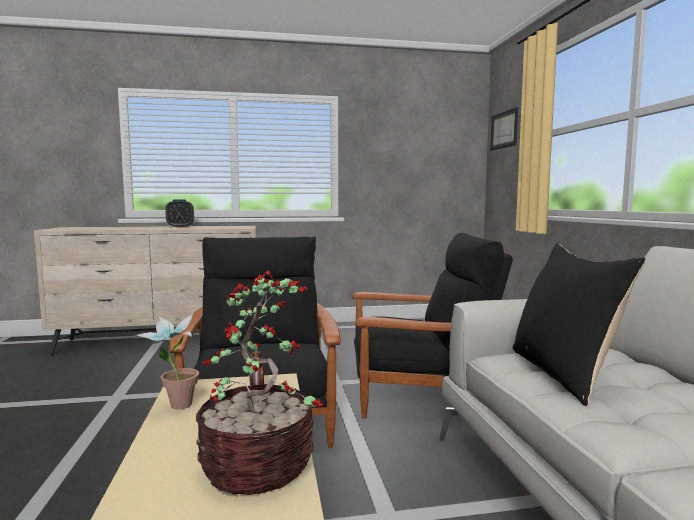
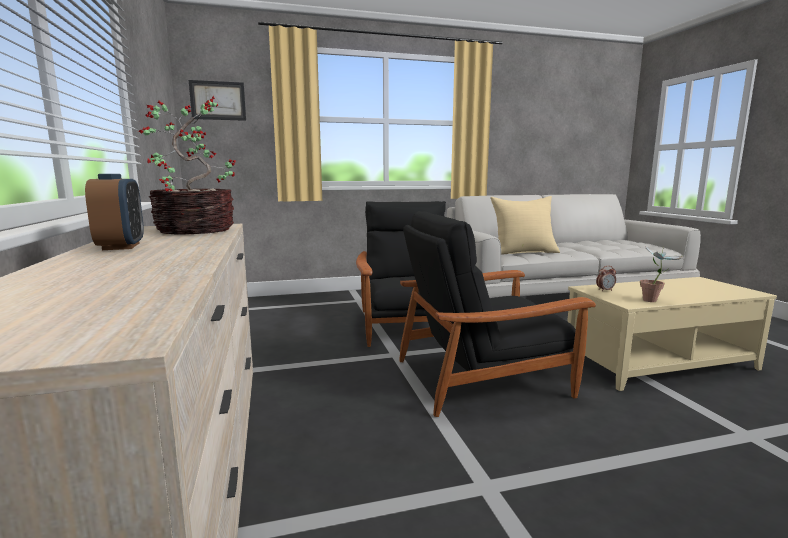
camera: 95 degrees left, 5 degrees up
(260, 466) = (670, 284): potted plant -> potted plant (197, 230)
(564, 374) = (523, 252): black pillow -> beige pillow

